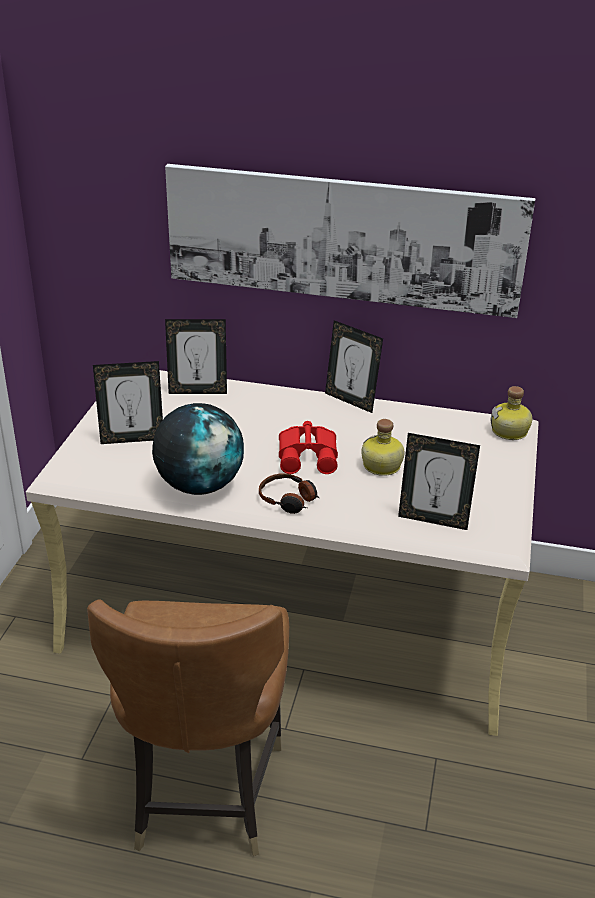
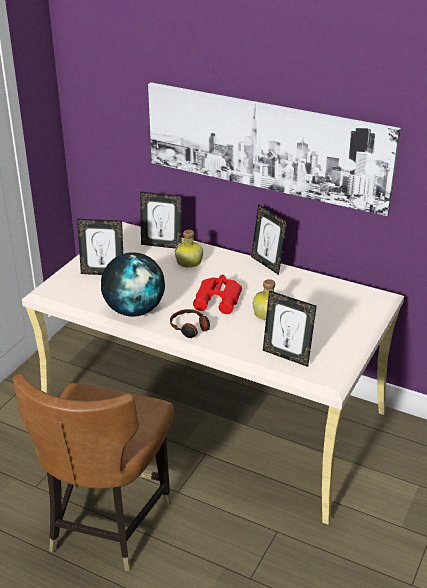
camera: 15 degrees right, 0 degrees up
(510, 432) = (375, 301): bottle -> bottle (189, 262)

